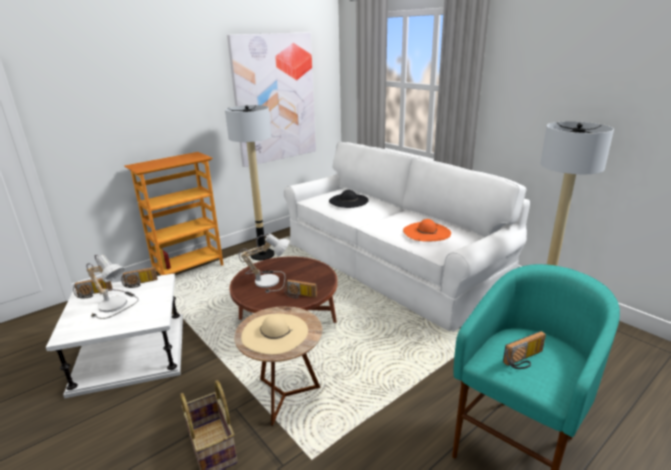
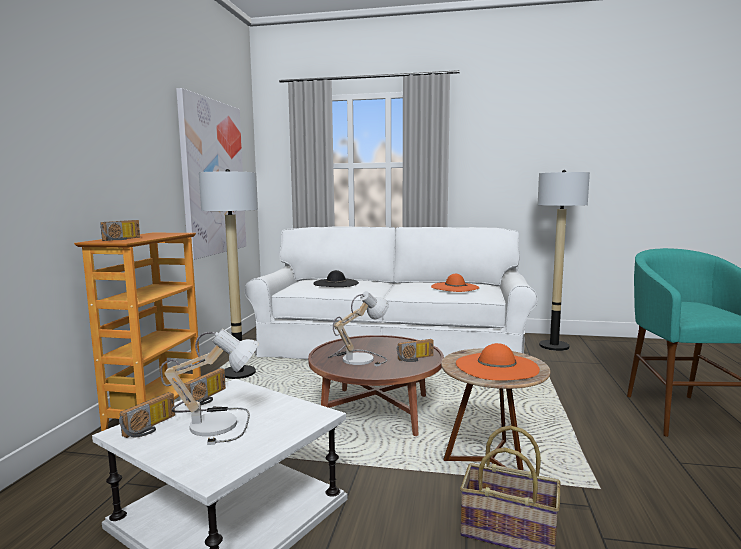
camera: 40 degrees left, 15 degrees down
(274, 333) = (496, 366): beige hat -> orange hat
(525, 360) = (703, 309): radio -> radio (123, 239)

